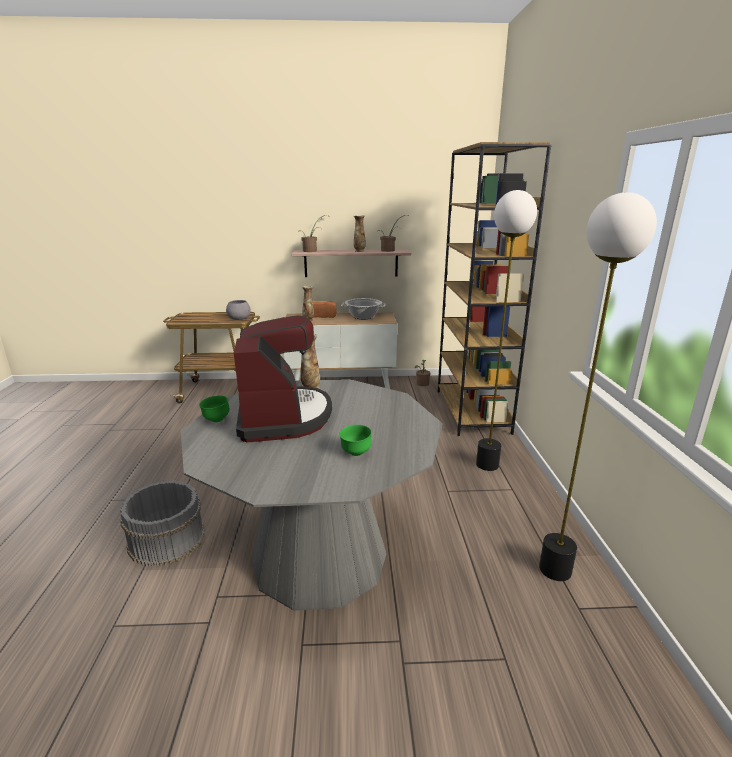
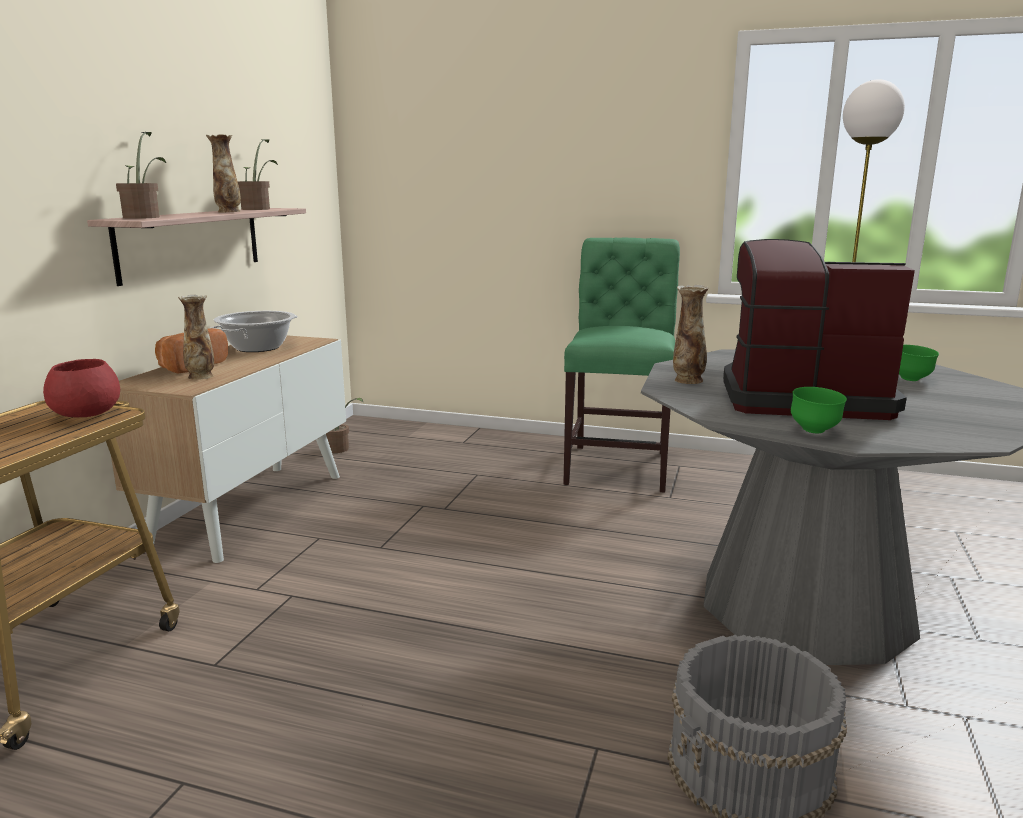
camera: 70 degrees left, 5 degrees down
(239, 318) = (87, 413): grey bowl -> red bowl
(472, 411) = (470, 441): brown bookcase -> none
(487, 465) = (619, 464): floor lamp -> green chair

